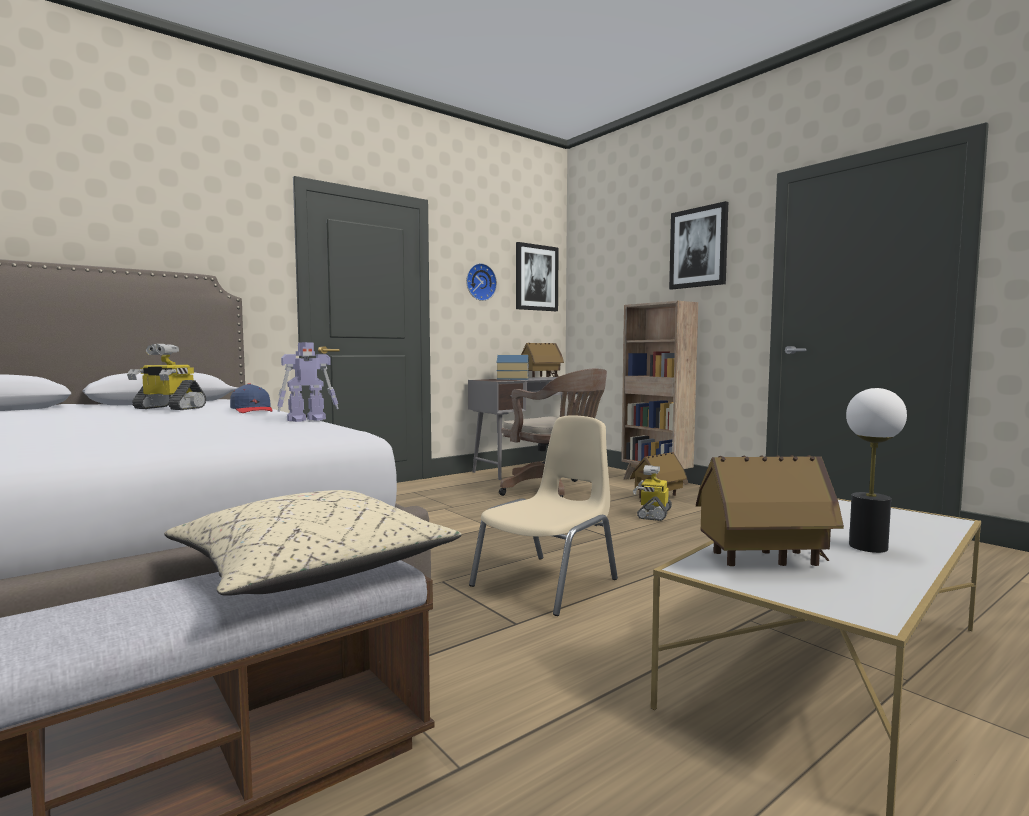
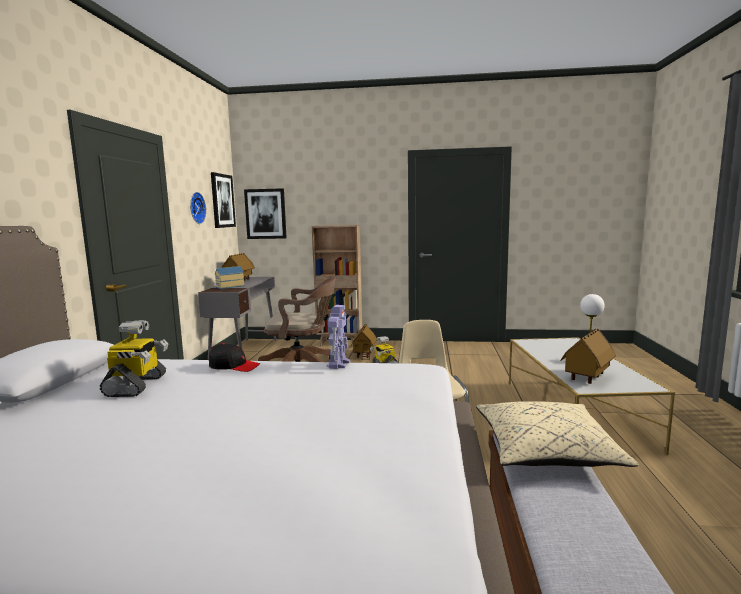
camera: 45 degrees left, 5 degrees up
(168, 408) = (137, 386): toy robot -> toy robot turned 60 degrees counterclockwise
(252, 410) = (234, 366): blue cap -> black cap
(698, 247) = (356, 188): picture -> picture (265, 214)

